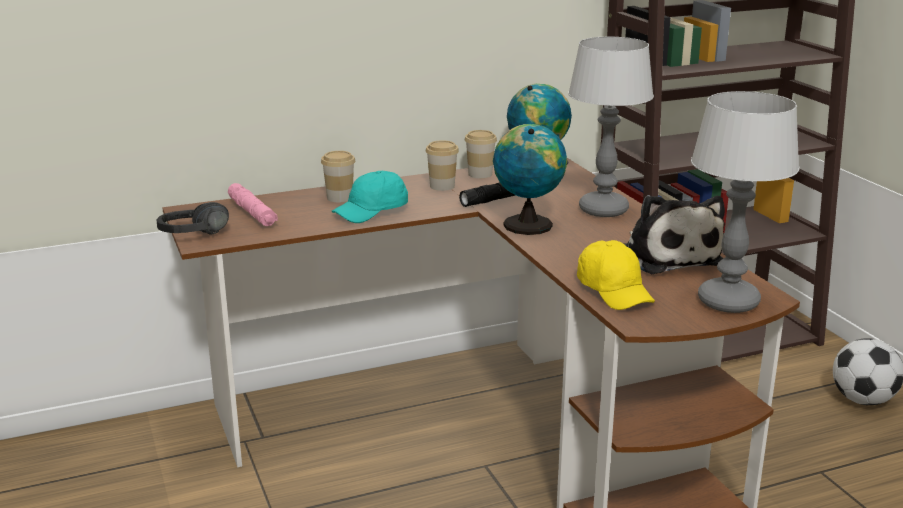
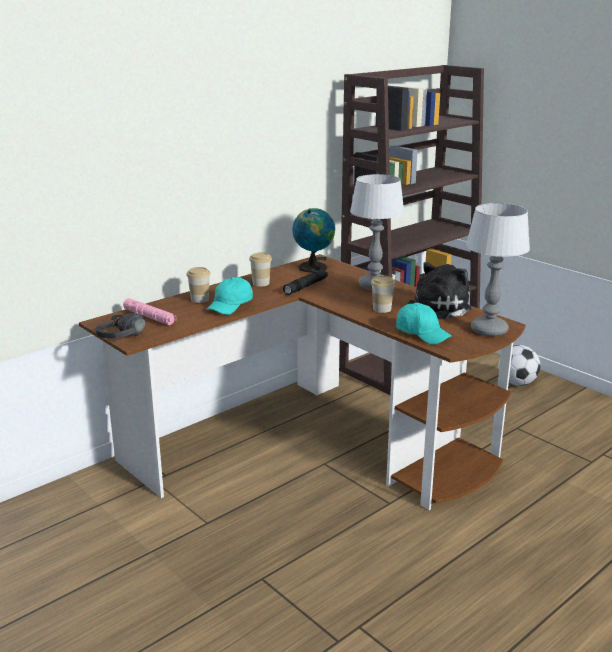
camera: 20 degrees left, 0 degrees up
(480, 174) = (278, 272): cup -> cup (382, 309)
(527, 224) = (336, 300): globe -> none
(614, 291) = (422, 334): yellow cap -> turquoise cap
(668, 255) = (435, 308): plush toy -> plush toy turned 90 degrees counterclockwise

